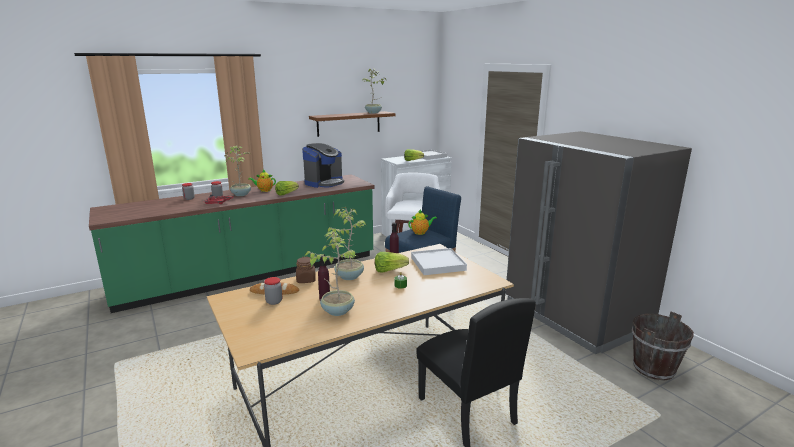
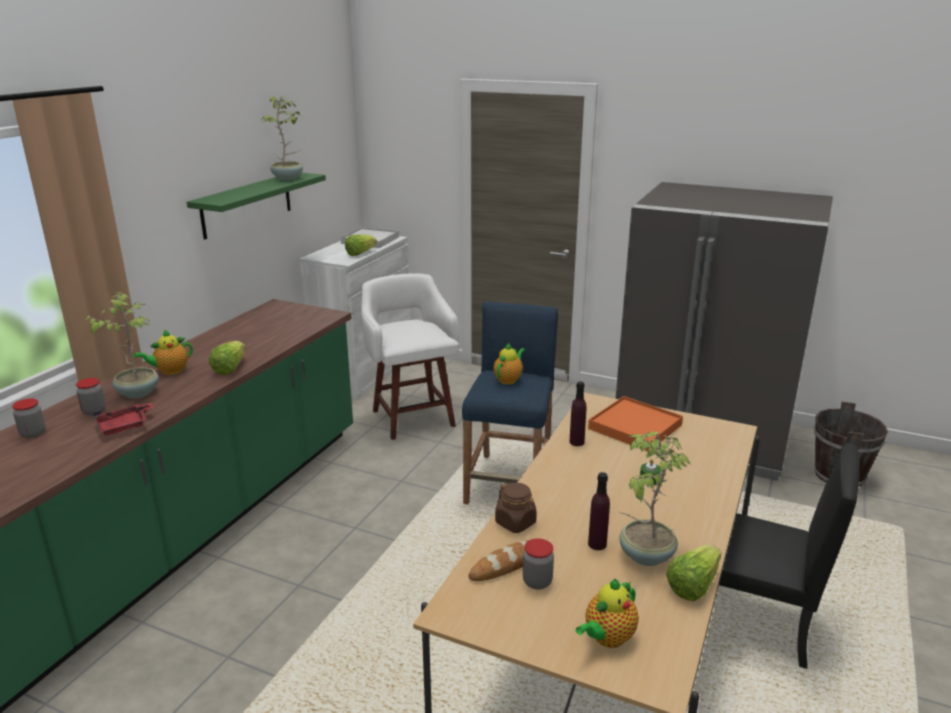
camera: 35 degrees left, 5 degrees up
(262, 330) = (607, 638): none -> teapot
(324, 183) = (259, 328): coffee machine -> none
(348, 276) = (563, 492): potted plant -> none
(349, 123) = (247, 204): brown shelf -> green shelf
(389, 270) = (596, 460): lettuce -> lettuce (693, 585)
(438, 264) = (635, 426): white tray -> orange tray

